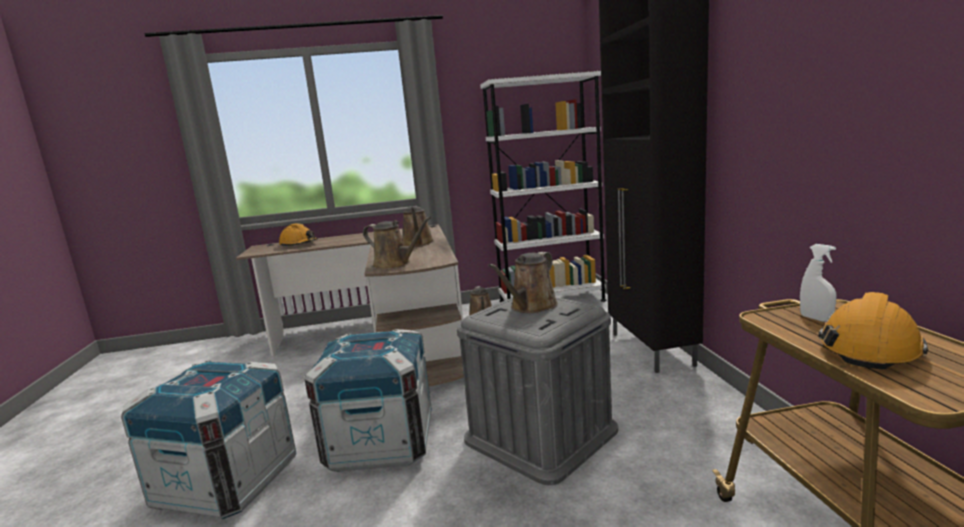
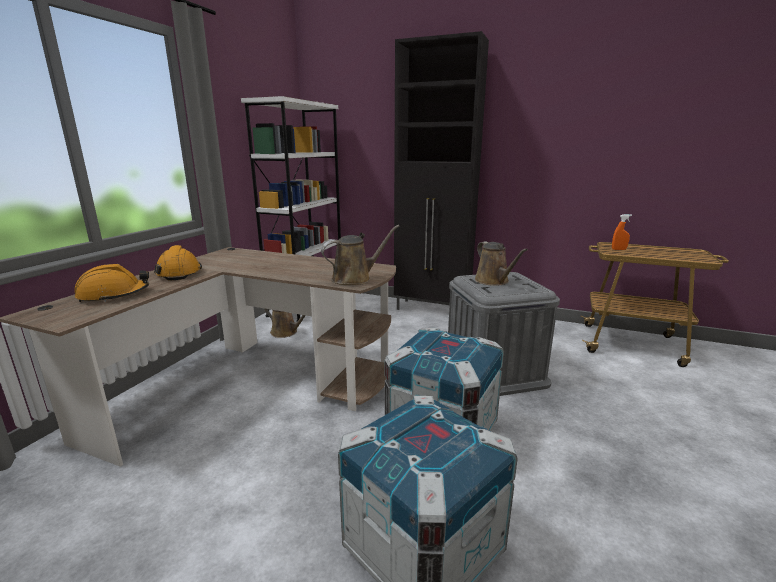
camera: 60 degrees left, 5 degrees up
(418, 244) = (295, 263): brown watering can -> none
(816, 318) = (619, 249): white spray bottle -> orange spray bottle
(869, 347) = (660, 253): orange hard hat -> orange hard hat (179, 272)

